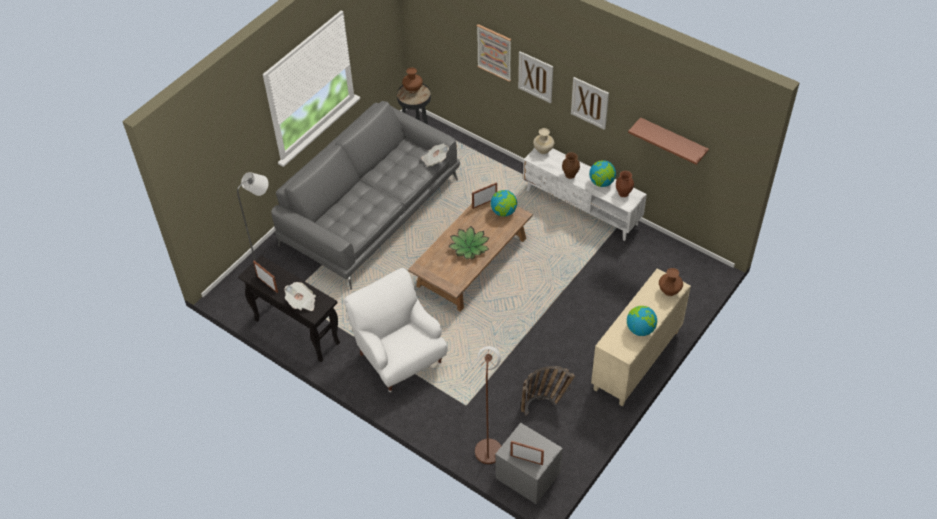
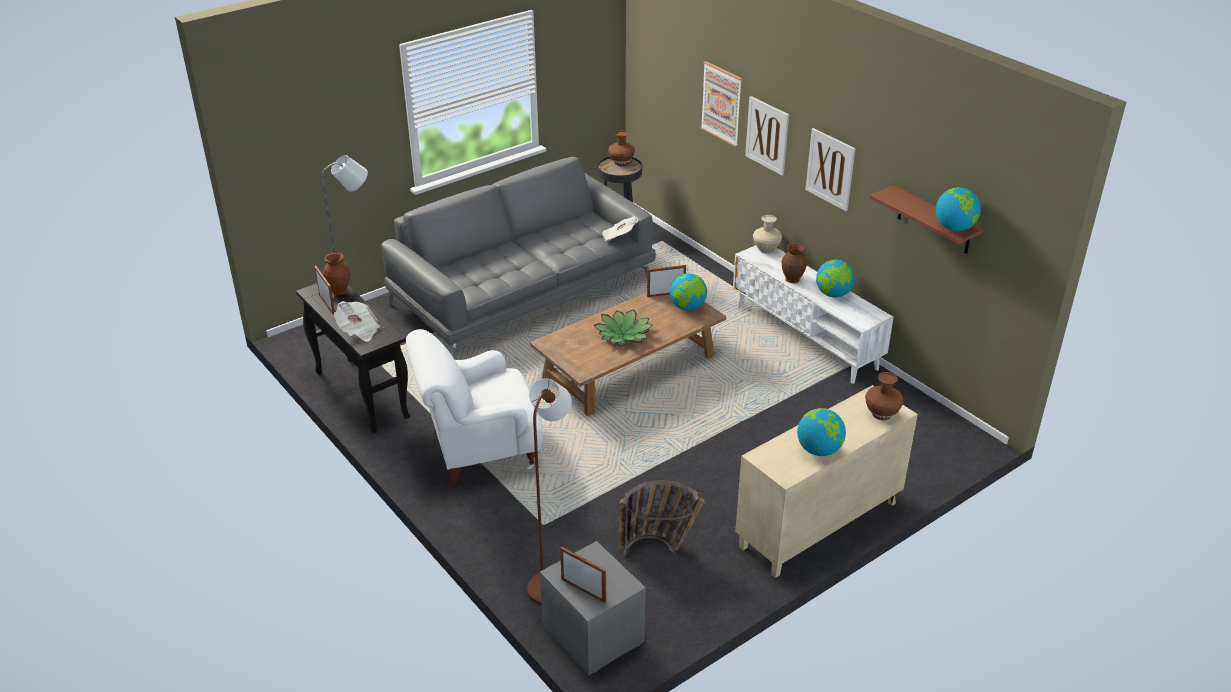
camera: 15 degrees right, 15 degrees down
(400, 357) = (480, 450): white armchair -> white armchair turned 90 degrees counterclockwise
(623, 193) = (860, 310): brown vase -> brown vase (338, 291)
(691, 151) = (954, 228): none -> globe

